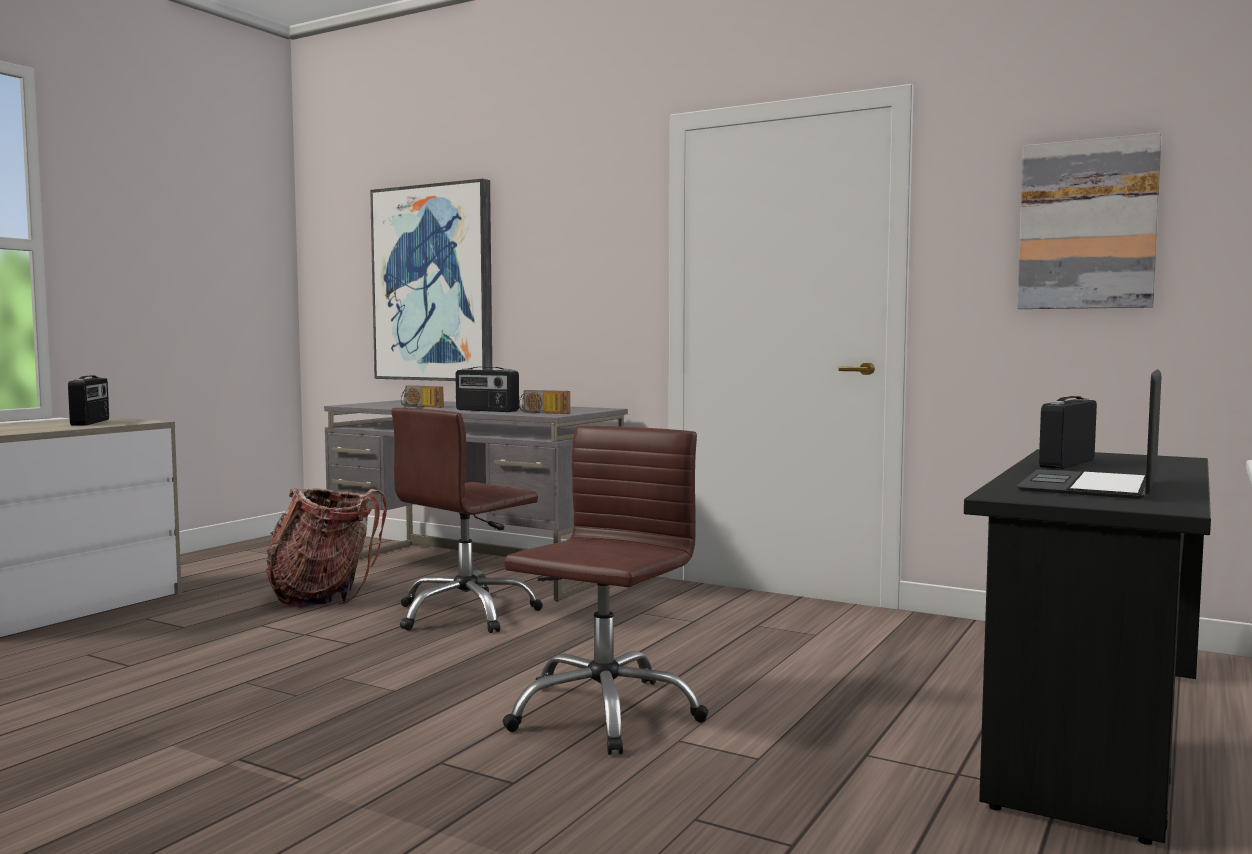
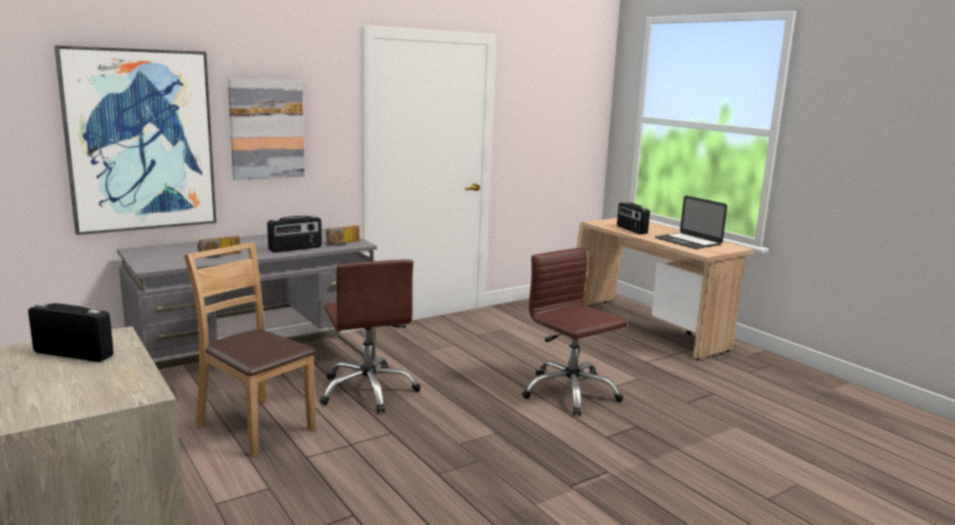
camera: 65 degrees left, 10 degrees up
(324, 596) = (256, 426): backpack -> brown chair
(1087, 225) = (558, 114): picture -> picture (266, 129)
(1093, 733) = (647, 328): black desk -> beige desk

